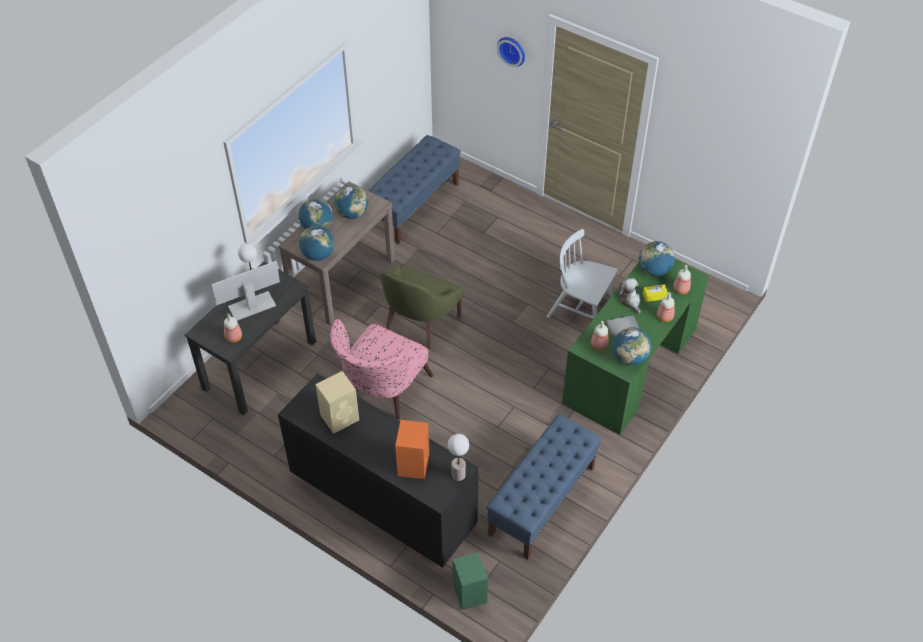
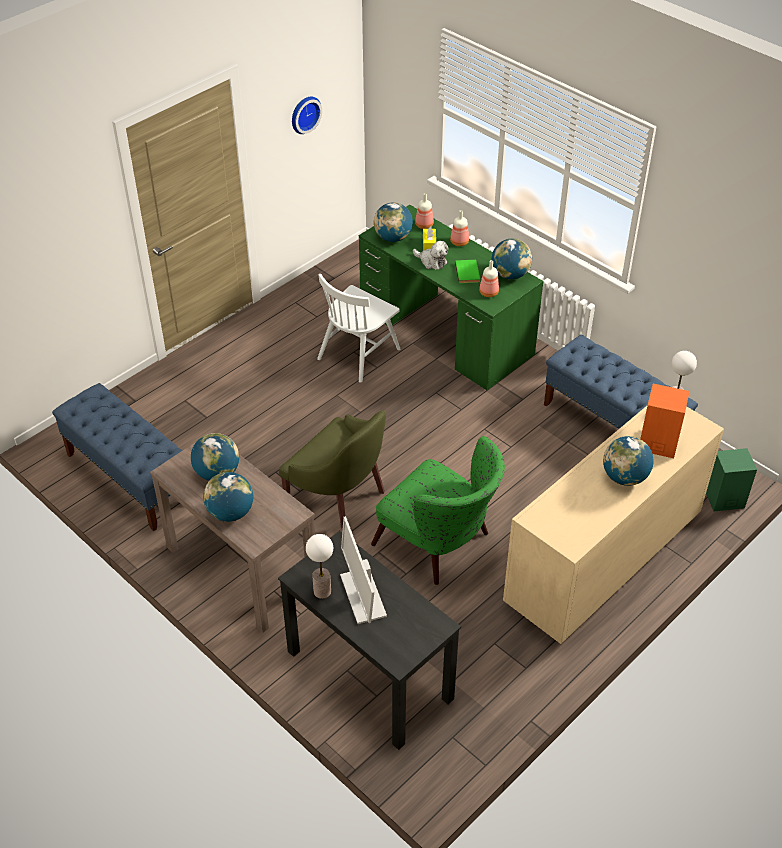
camera: 80 degrees left, 5 degrees down
(233, 337) = (416, 620): bottle -> none
(318, 255) = (285, 516): globe -> globe (624, 477)
(340, 417) = (585, 501): beige speaker -> none
(381, 391) = (440, 545): pink armchair -> green armchair
(382, 500) = (602, 561): black dresser -> beige dresser
(512, 50) = (84, 210): wall clock -> wall clock (304, 114)
(623, 327) = (468, 272): grey book -> green book
(630, 300) = (431, 261): plush toy -> plush toy turned 135 degrees counterclockwise

